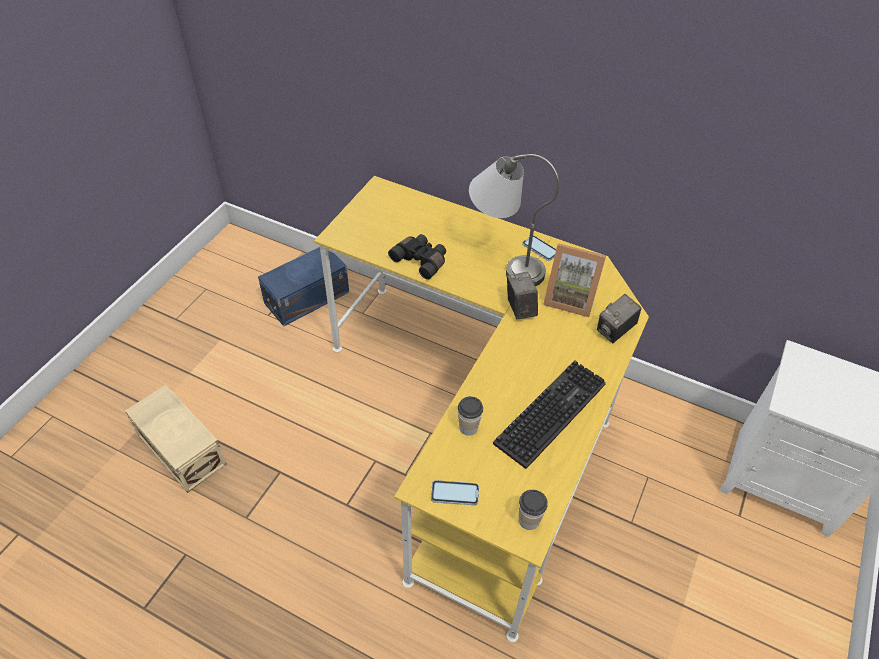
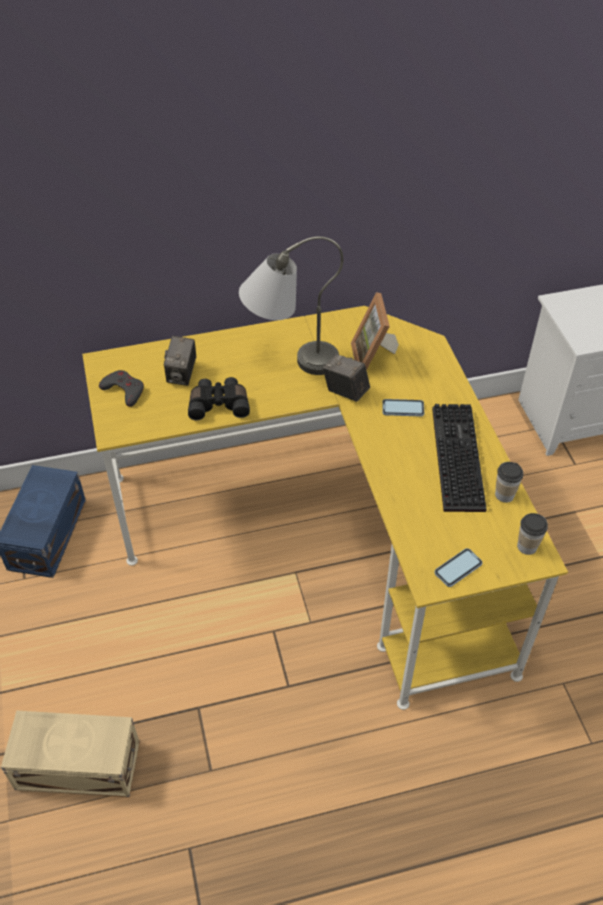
camera: 40 degrees left, 0 degrees up
(372, 214) = (124, 390): none -> grey game controller
(468, 427) = (412, 512): cup -> cup (504, 495)
(540, 249) = (307, 332): phone -> phone (403, 409)
(570, 298) = (374, 358): picture frame -> picture frame turned 105 degrees clockwise
(615, 331) = (434, 363): camera -> camera (182, 375)

